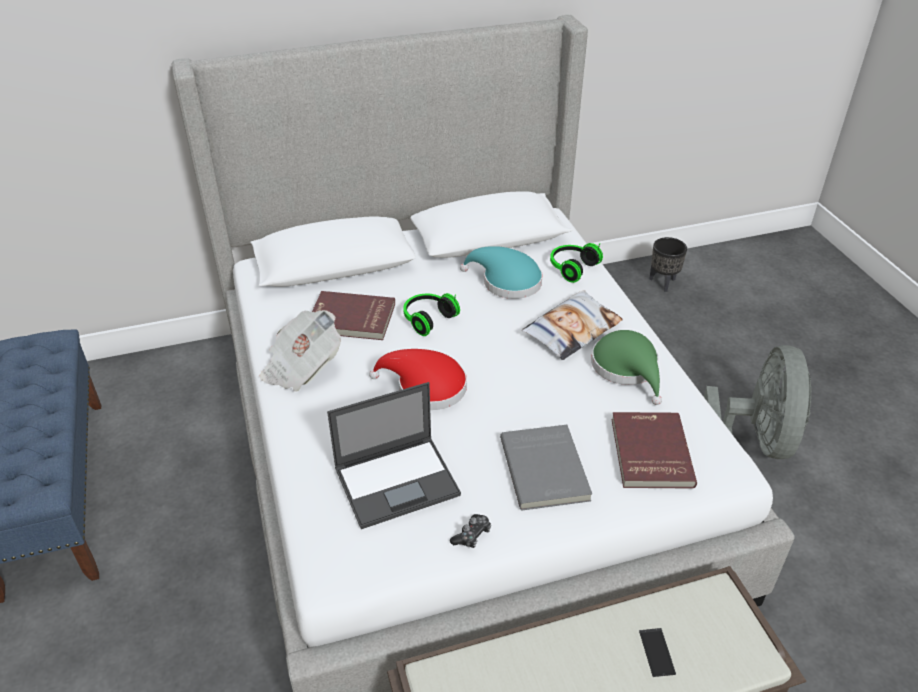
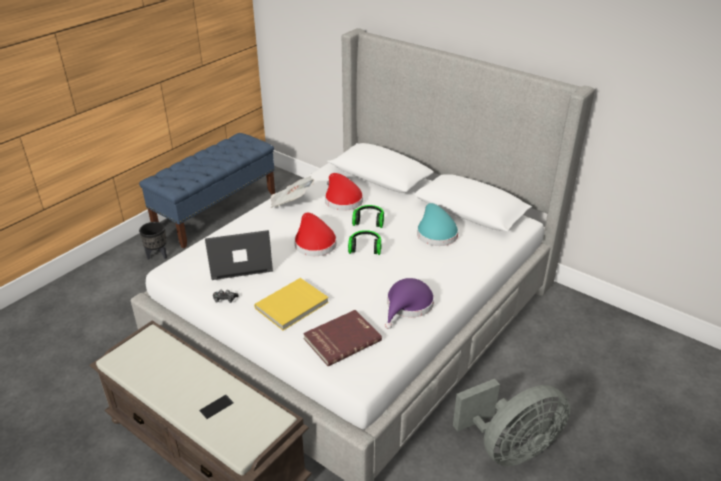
camera: 55 degrees right, 5 degrees down
(351, 319) = (342, 199): red book -> red hat
(398, 481) = (239, 262): laptop -> laptop turned 135 degrees clockwise
(546, 469) = (292, 306): grey book -> yellow book
(571, 268) = (480, 250): headphones -> headphones (365, 248)
(572, 330) = (419, 272): pillow -> none
(627, 369) = (408, 306): green hat -> purple hat
(663, 283) = (625, 338): black planter -> black planter (158, 255)

